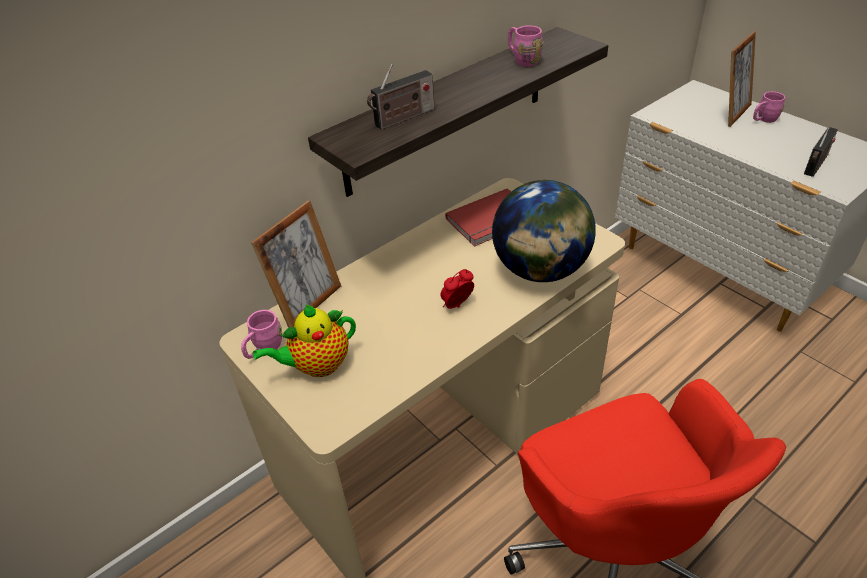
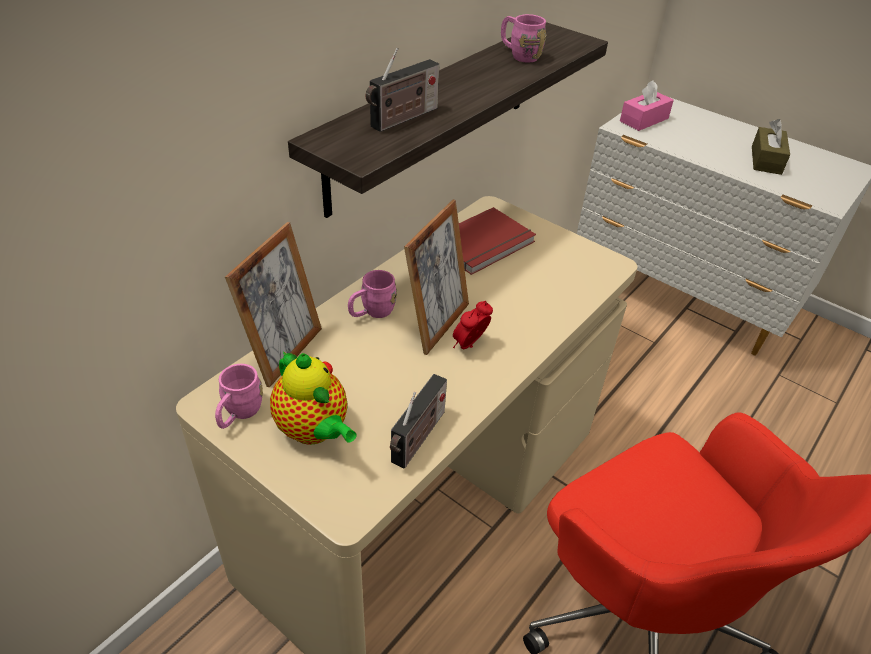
camera: 15 degrees left, 0 degrees up
(317, 365) = (314, 431): teapot -> teapot turned 90 degrees counterclockwise
(540, 270) = (554, 299): globe -> none
(676, 107) = (644, 120): none -> pink tissue box
(732, 113) = (702, 126): picture frame -> picture frame (436, 324)
(763, 120) = (734, 132): pink mug -> pink mug (372, 312)
(787, 147) = (766, 160): none -> brown tissue box
(816, 165) = (799, 179): radio -> radio (417, 440)

